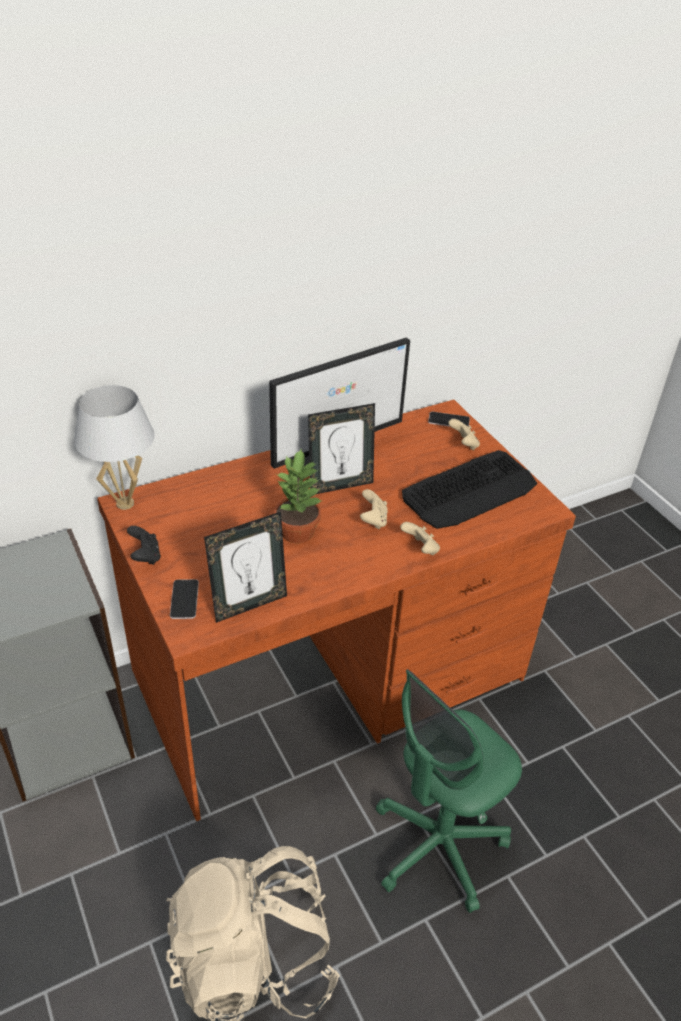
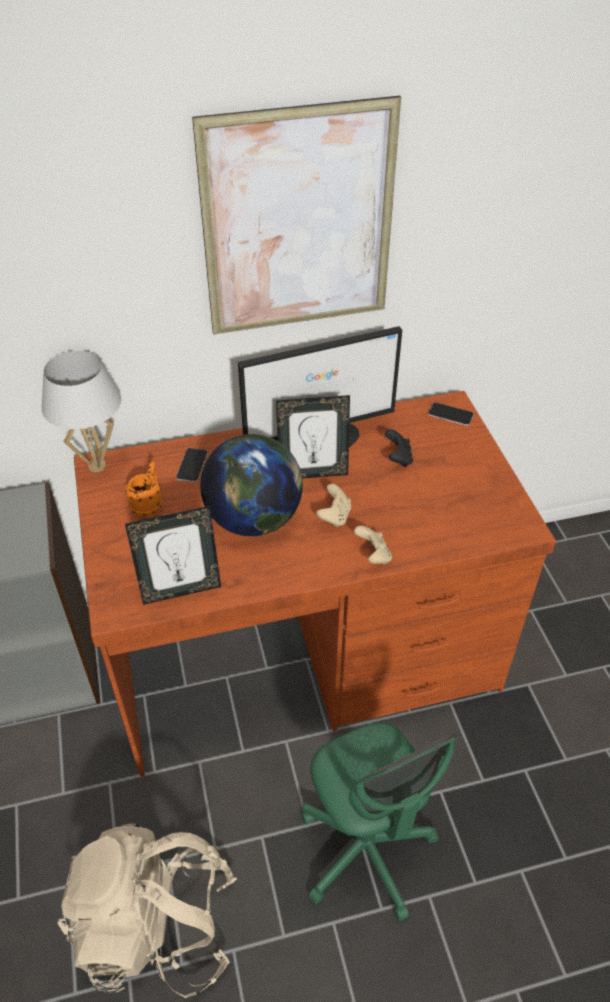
camera: 15 degrees right, 5 degrees up
(145, 556) = (99, 524): black game controller -> black game controller (398, 458)
(184, 599) = (121, 575): phone -> phone (192, 465)
(190, 532) = (149, 504): none -> orange mug
(298, 532) = (254, 519): potted plant -> globe
(312, 246) = (299, 223): none -> picture
(438, 846) = (366, 850): green office chair -> green office chair turned 90 degrees counterclockwise
(463, 444) = (458, 443): beige game controller -> none
(470, 490) = (448, 496): keyboard -> none

